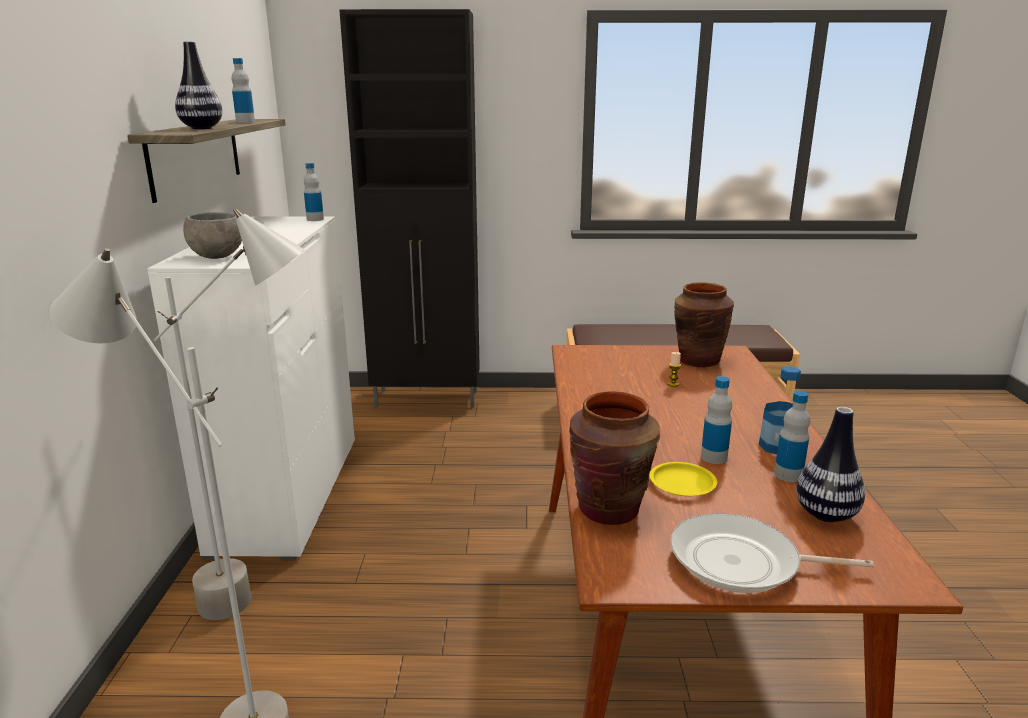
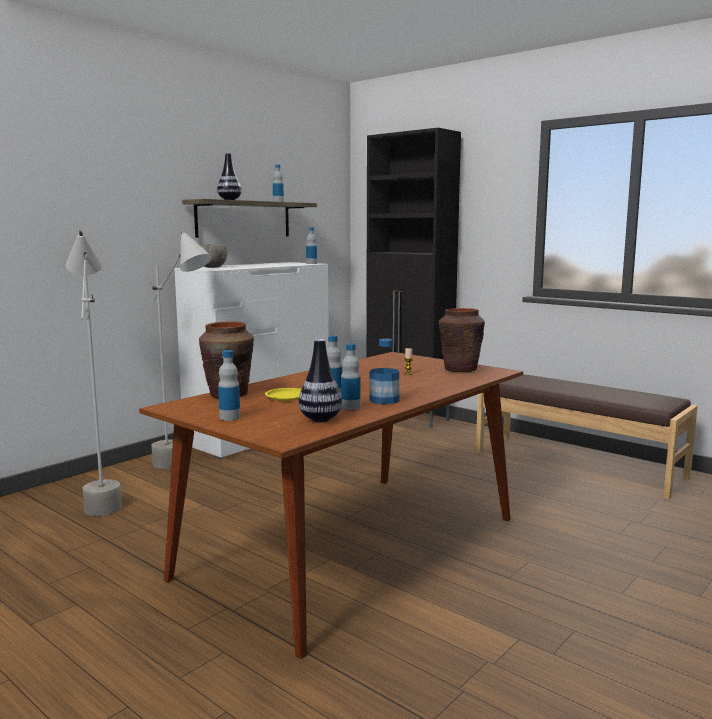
camera: 40 degrees right, 10 degrees down
(742, 563) = (230, 417): frying pan -> bottle

